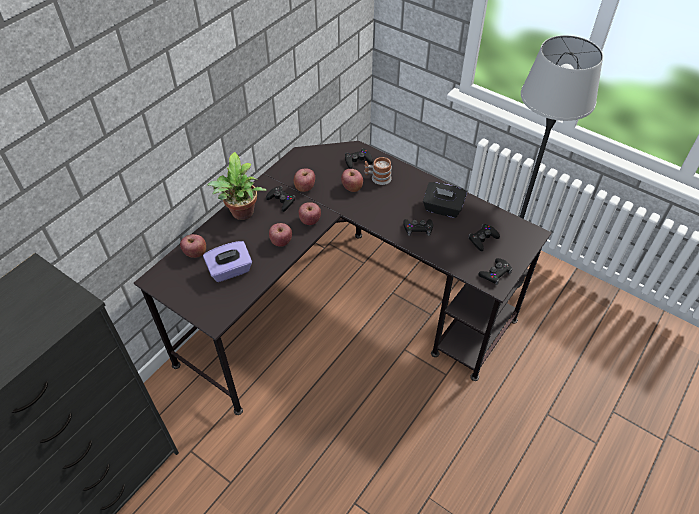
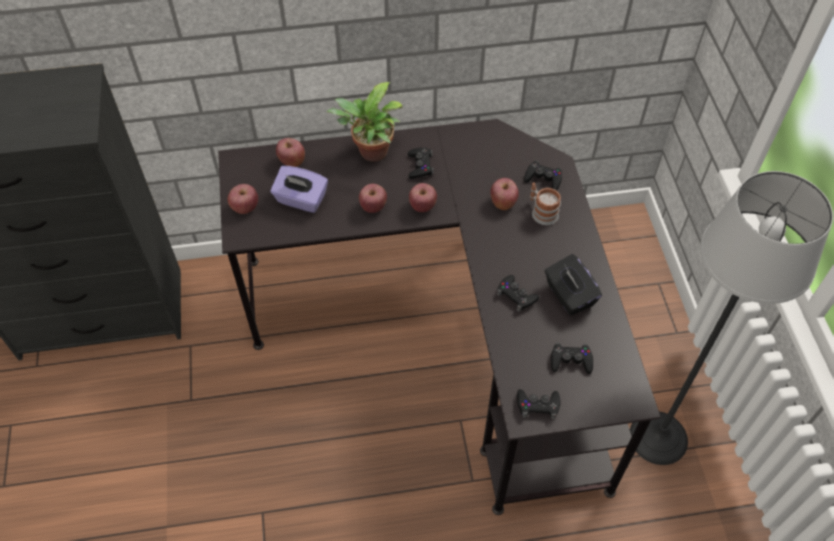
camera: 45 degrees right, 5 degrees up
(305, 187) = (458, 168): apple -> apple (245, 207)

